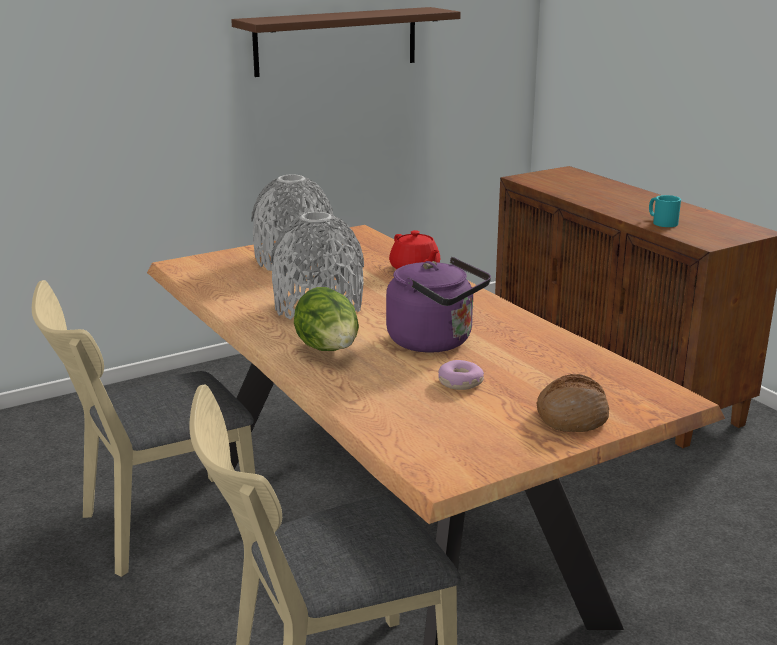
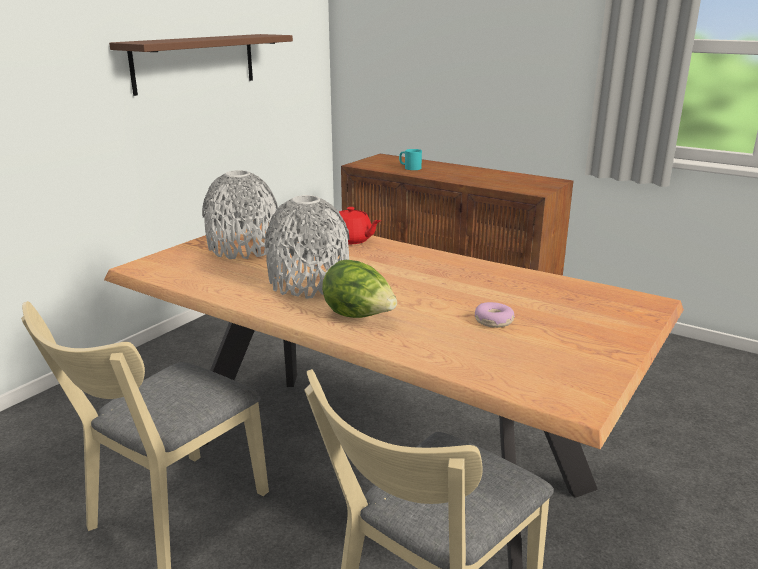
camera: 25 degrees left, 0 degrees up
(435, 342) = (435, 293): purple kettle -> none
(572, 416) = (604, 330): bread -> none
(661, 222) = (490, 182): turquoise mug -> turquoise mug (409, 168)

